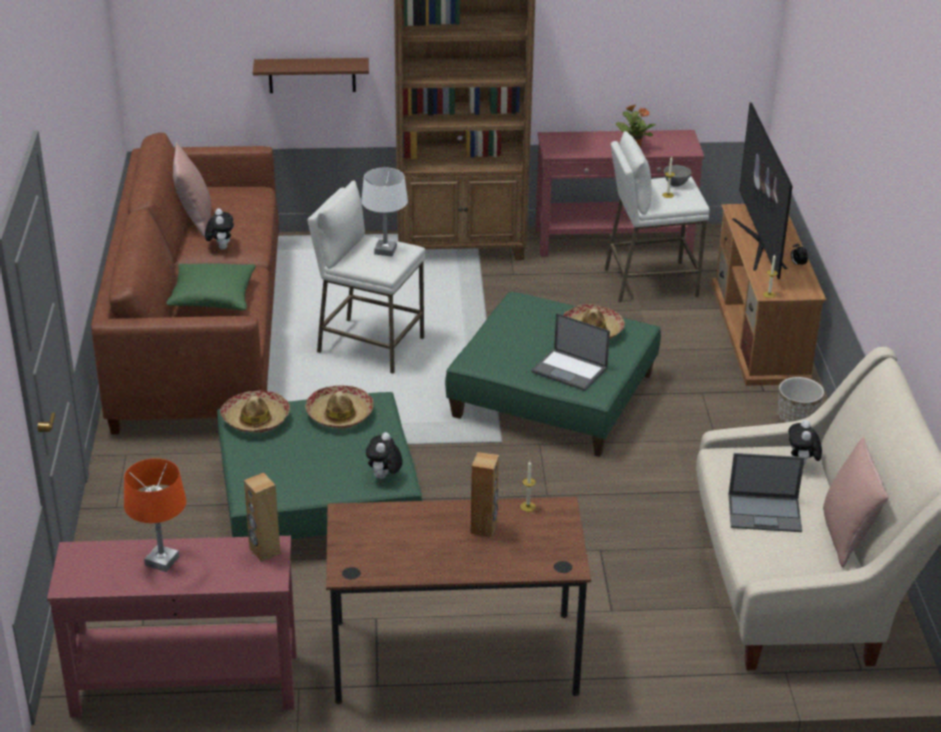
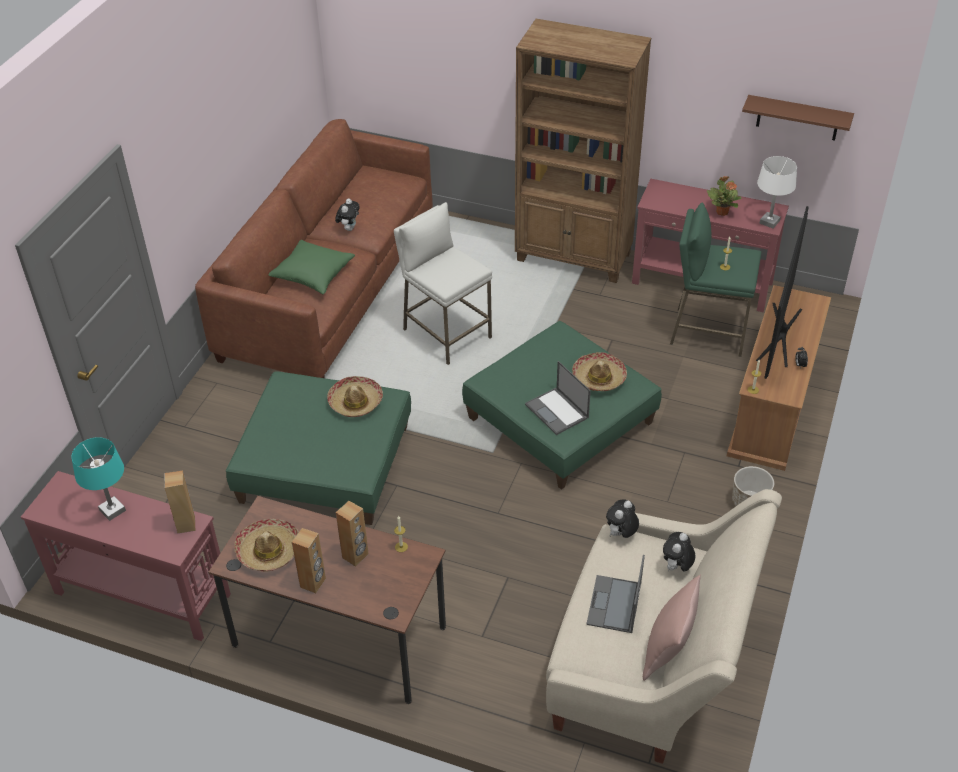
camera: 25 degrees right, 10 degrees up
(162, 561) = (112, 510): orange table lamp -> turquoise table lamp
(195, 219) = (345, 198): pink pillow -> none
(256, 419) = (293, 389): hat -> hat (269, 551)
(312, 75) = (469, 94): brown shelf -> brown shelf (798, 118)
(384, 477) = (352, 470): plush toy -> plush toy (621, 534)
(385, 251) = (457, 266): white table lamp -> white table lamp (769, 222)
(456, 564) = (313, 583): none -> brown speaker
(650, 282) = (708, 332): white stool -> green stool
(676, 184) = (739, 257): grey bowl -> none
(765, 513) = (614, 605): laptop -> laptop turned 75 degrees clockwise

